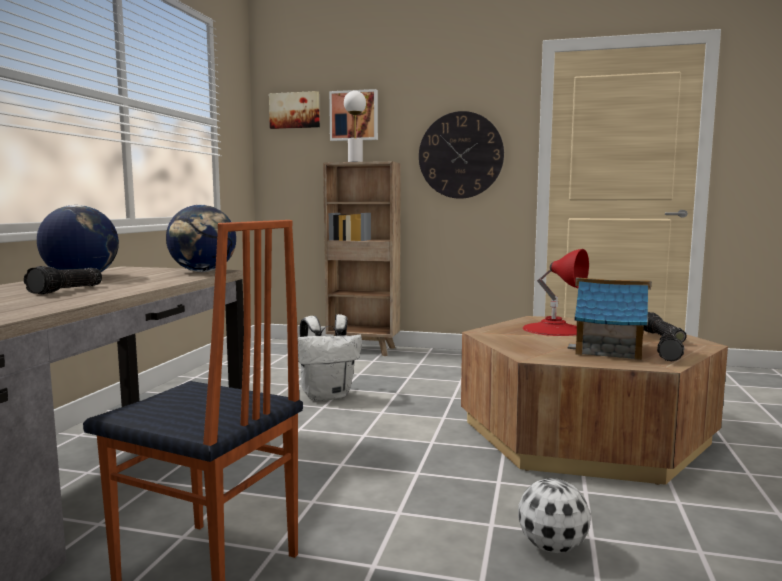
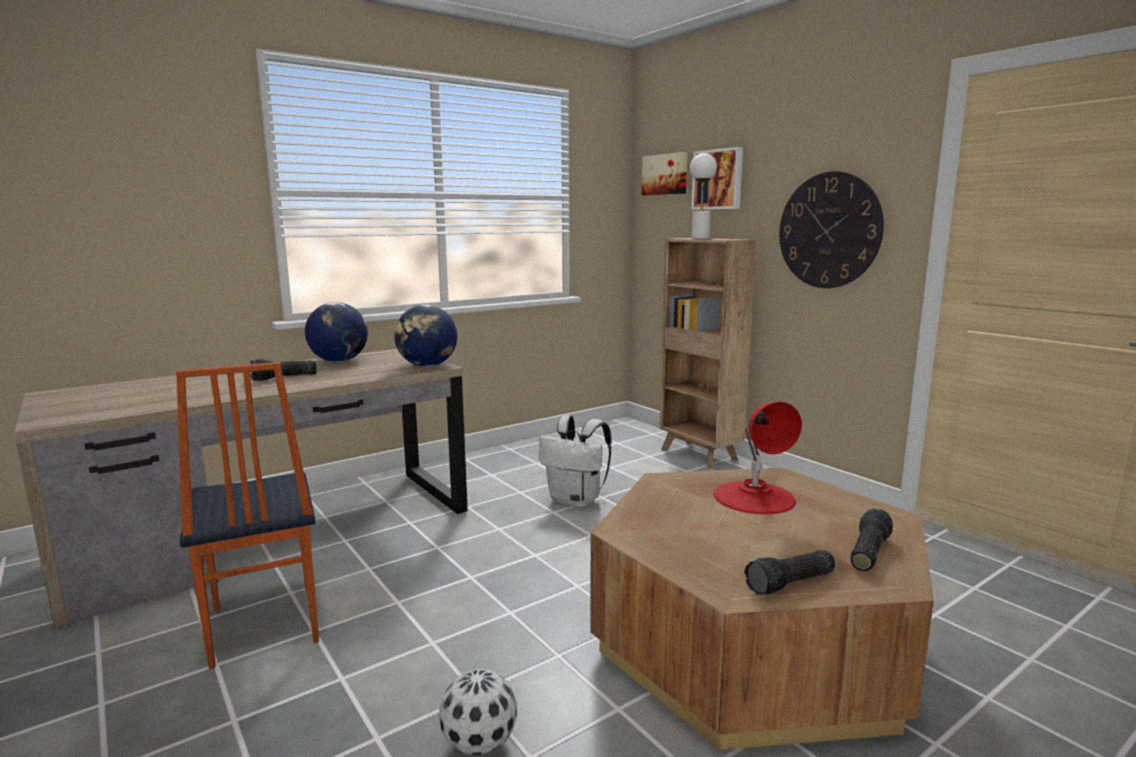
camera: 40 degrees right, 5 degrees up
(609, 350) = (732, 549): toy house -> none

